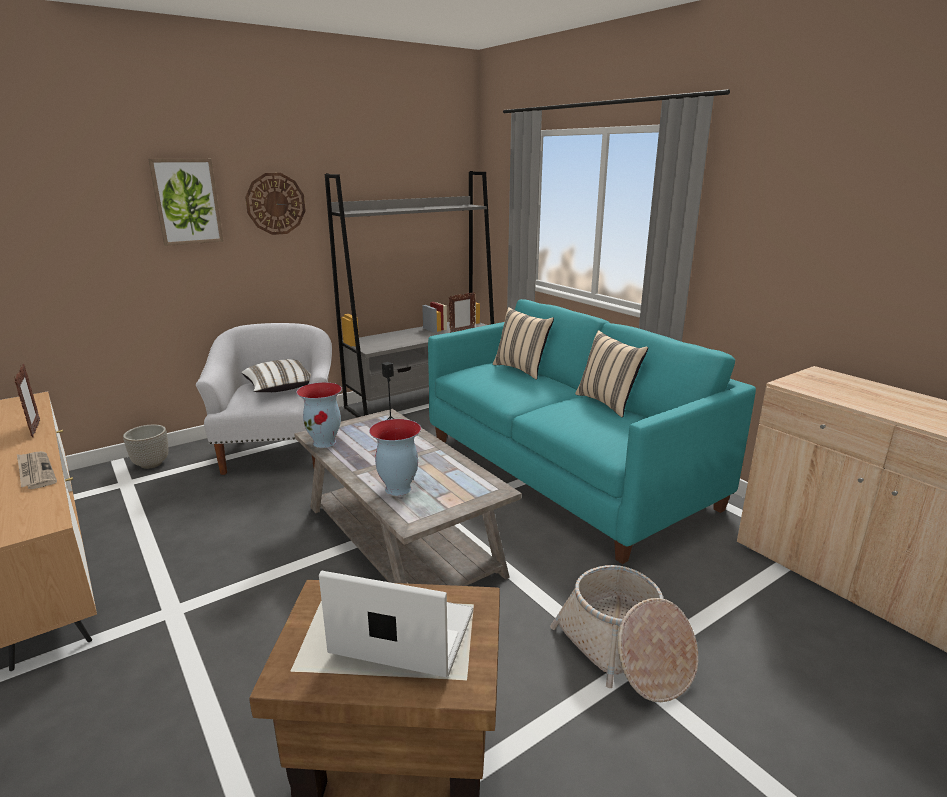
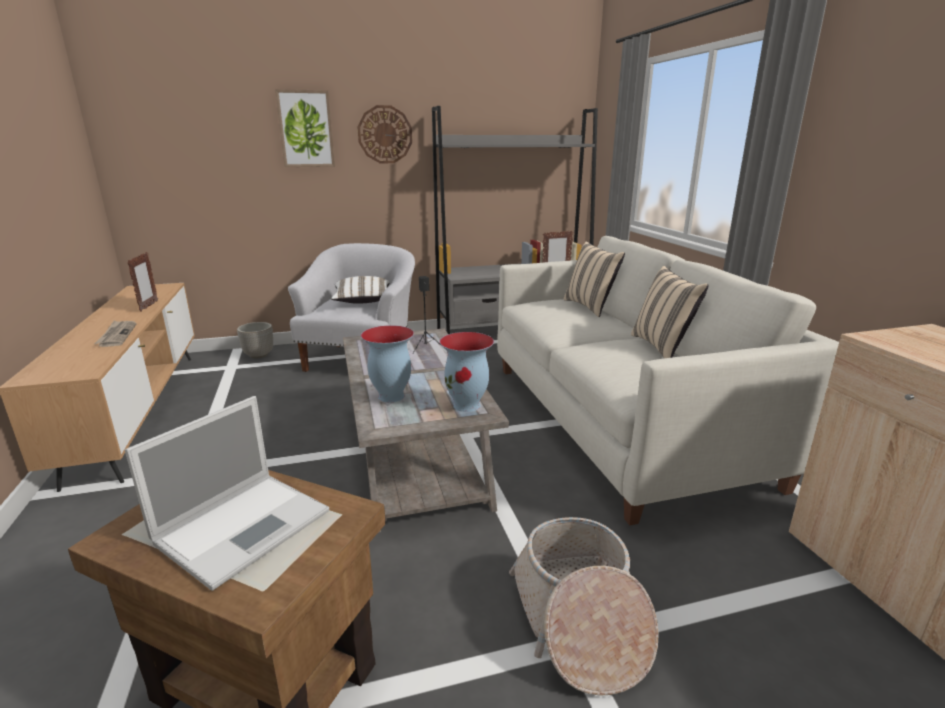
camera: 20 degrees right, 0 degrees up
(325, 442) = (361, 348): vase -> vase (468, 405)
(400, 633) = (245, 525): laptop -> laptop turned 90 degrees clockwise
(565, 471) = (617, 419): turquoise sofa -> white sofa

